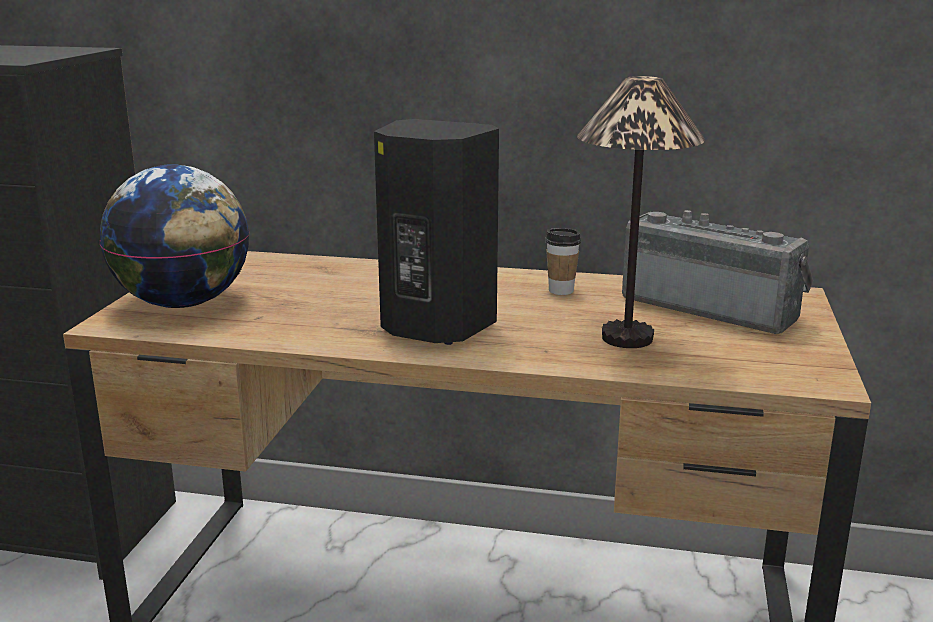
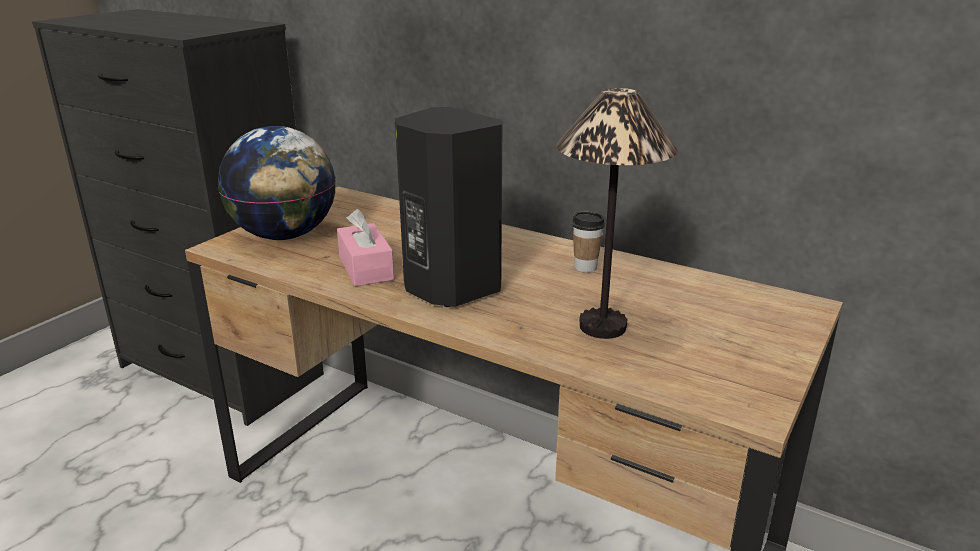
camera: 20 degrees right, 5 degrees up
(320, 322) = (366, 268): none -> pink tissue box
(711, 307) = (710, 307): radio -> none

